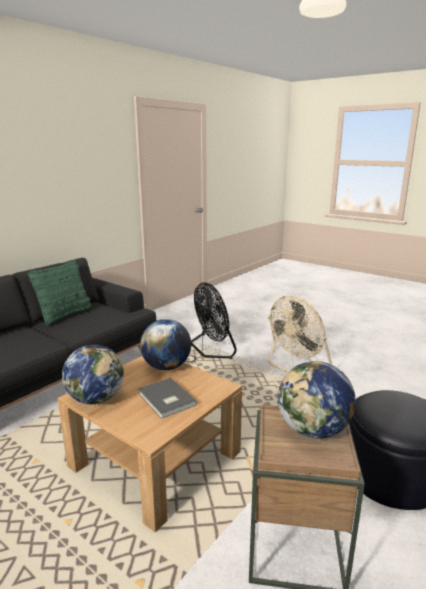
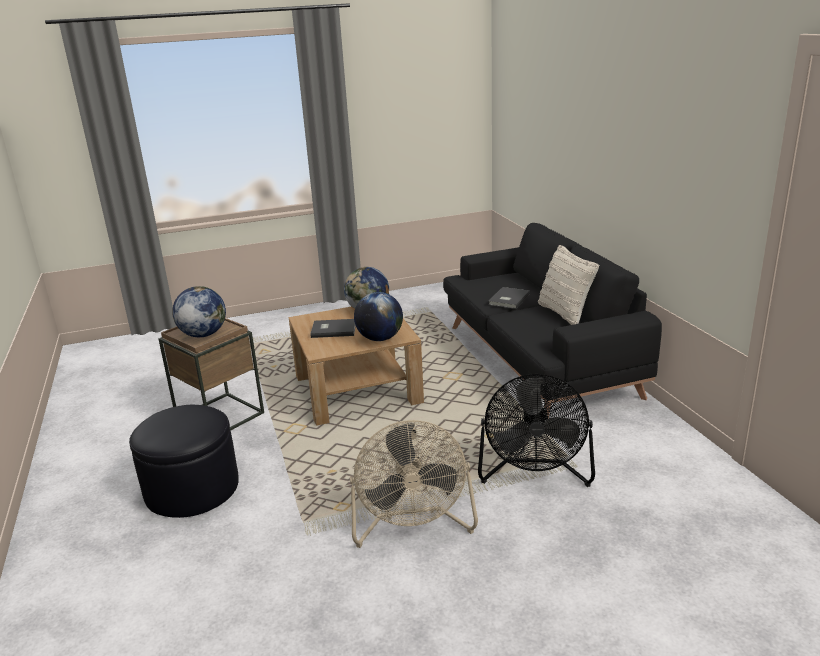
camera: 125 degrees right, 5 degrees up
(35, 340) = (507, 299): none -> grey book
(65, 315) = (565, 314): green pillow -> beige pillow

